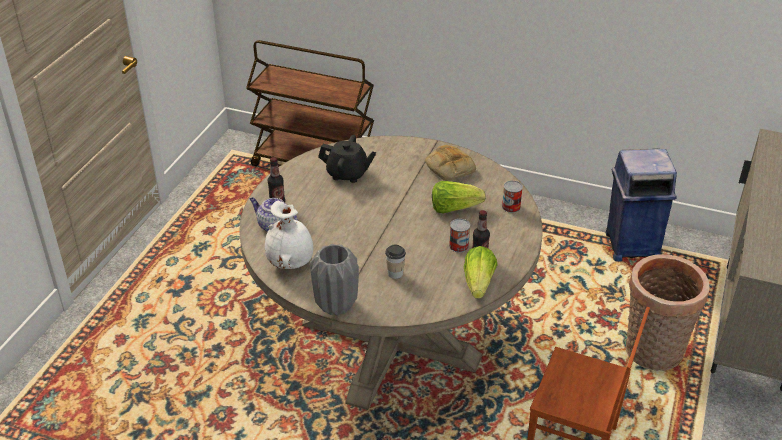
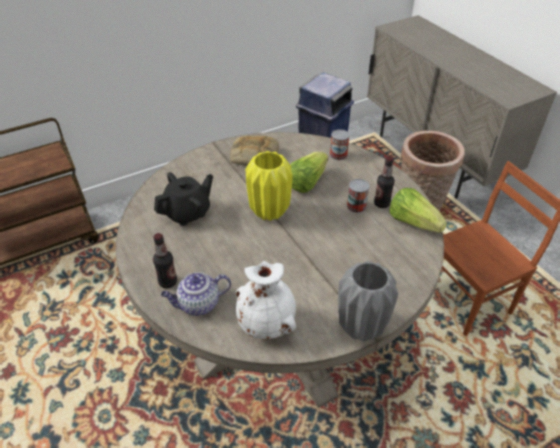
camera: 50 degrees left, 5 degrees up
(395, 273) = (354, 262): cup -> none
(396, 208) = (269, 212): none -> yellow vase

